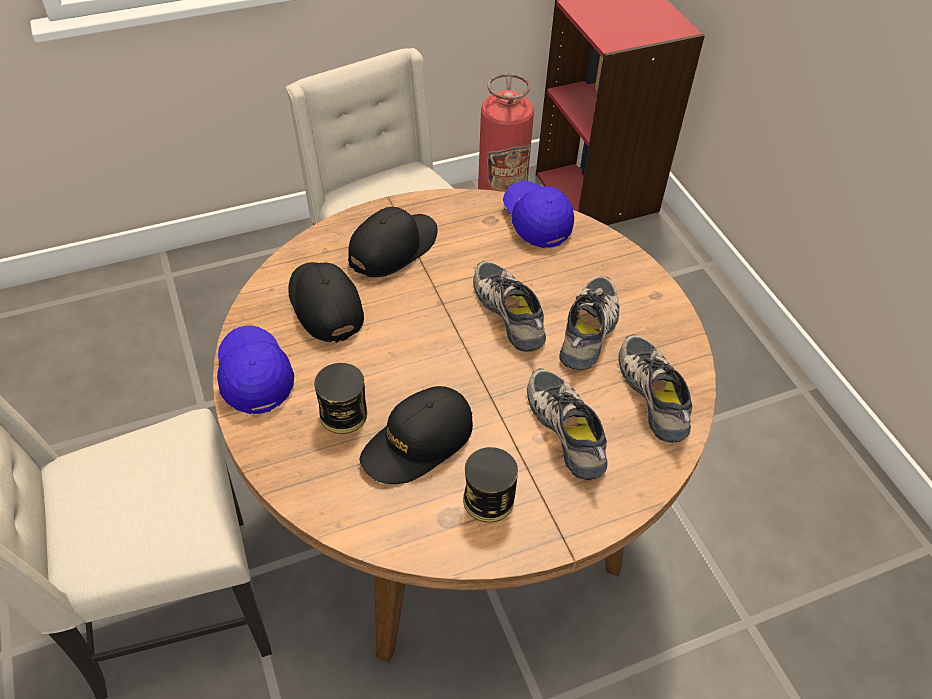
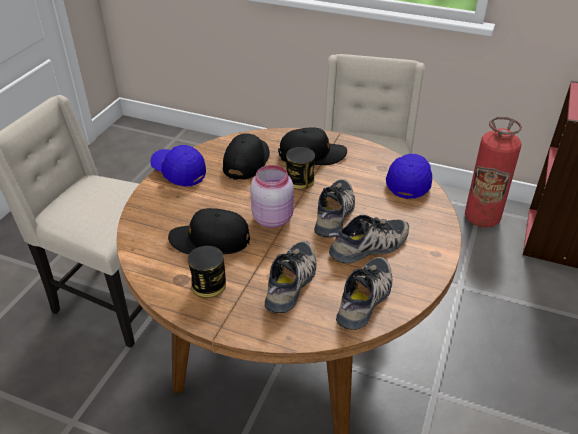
camera: 45 degrees right, 10 degrees down
(254, 376) = (179, 172): blue cap -> blue cap turned 75 degrees counterclockwise
(343, 414) = (194, 208): can -> can (300, 180)
(452, 363) = (273, 218): none -> pink jar

